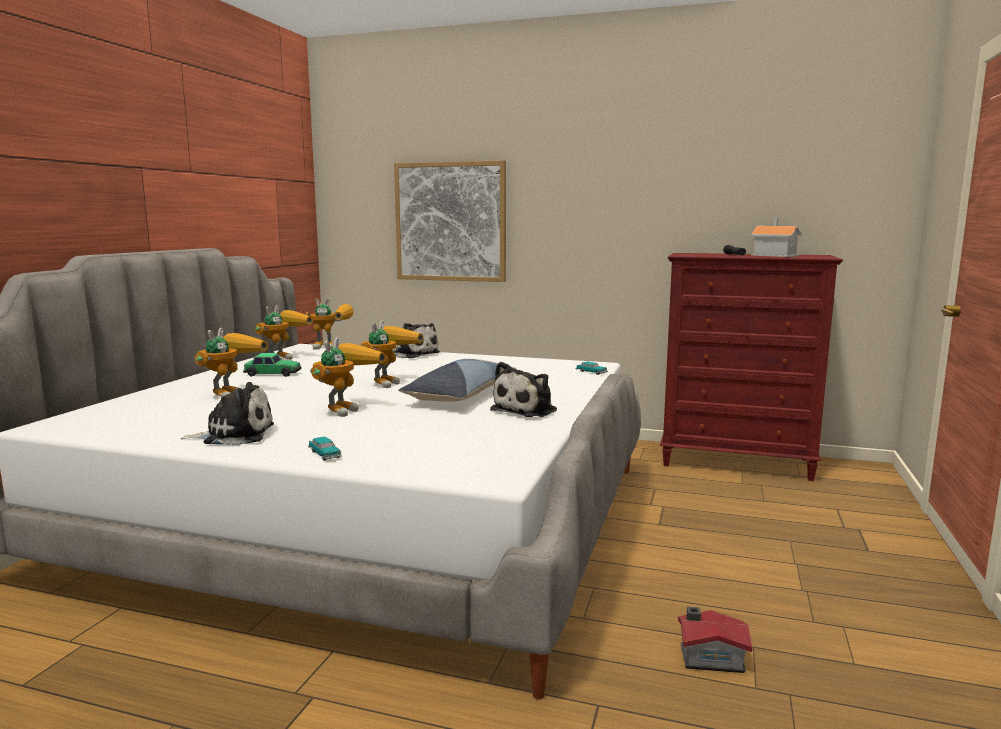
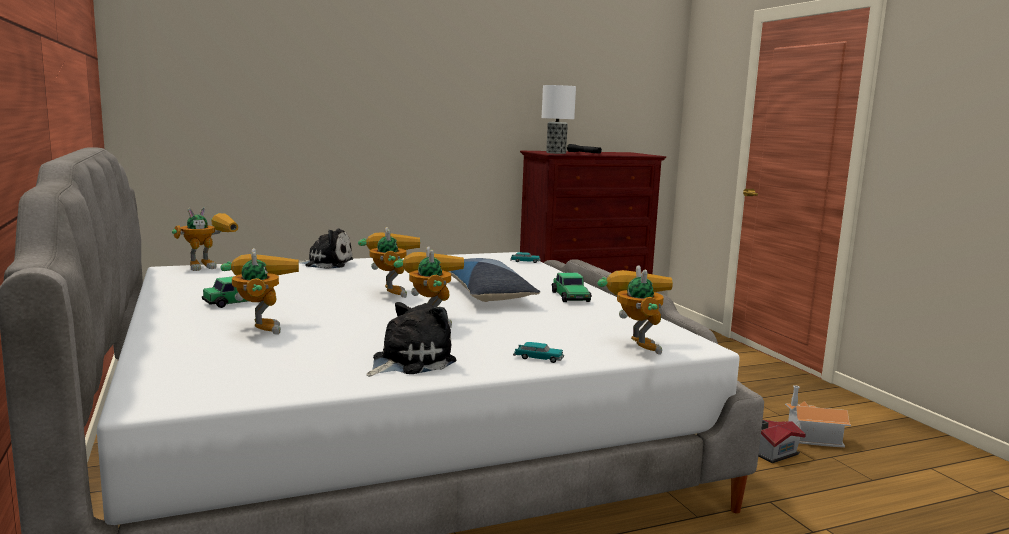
camera: 40 degrees left, 0 degrees up
(284, 357) = (190, 284): toy robot -> toy robot (634, 345)
(450, 222) = (295, 116): picture -> none
(527, 410) = (570, 297): plush toy -> toy car
(690, 255) = (556, 153): none -> table lamp
(774, 255) = (606, 152): toy house -> toy house (809, 435)

